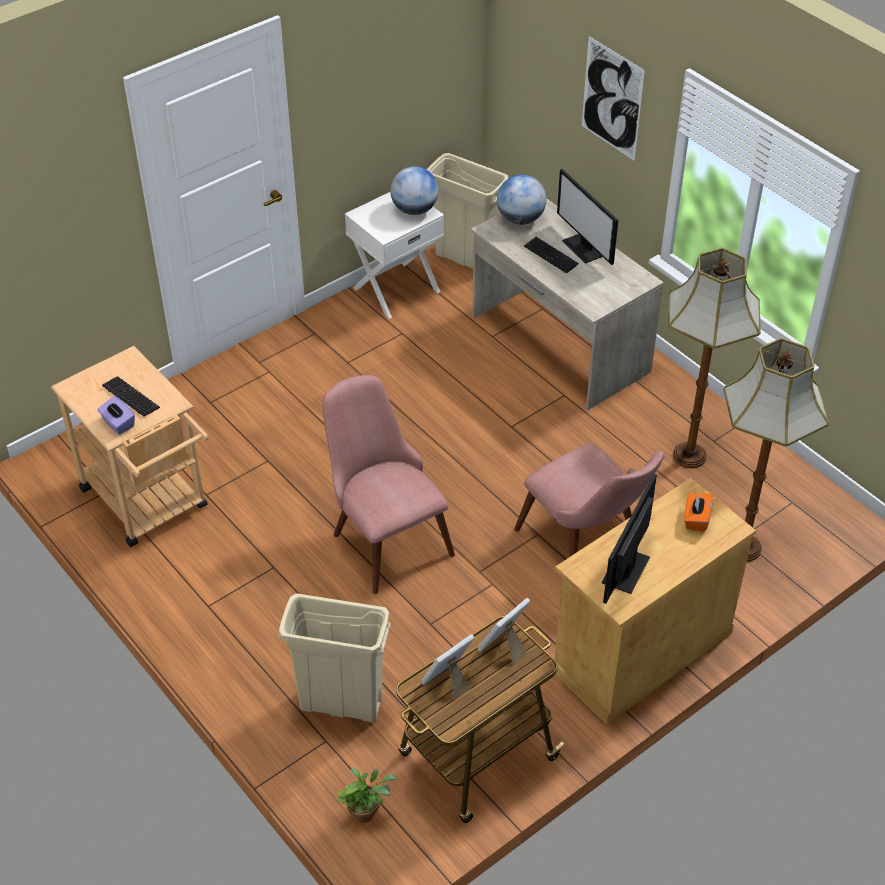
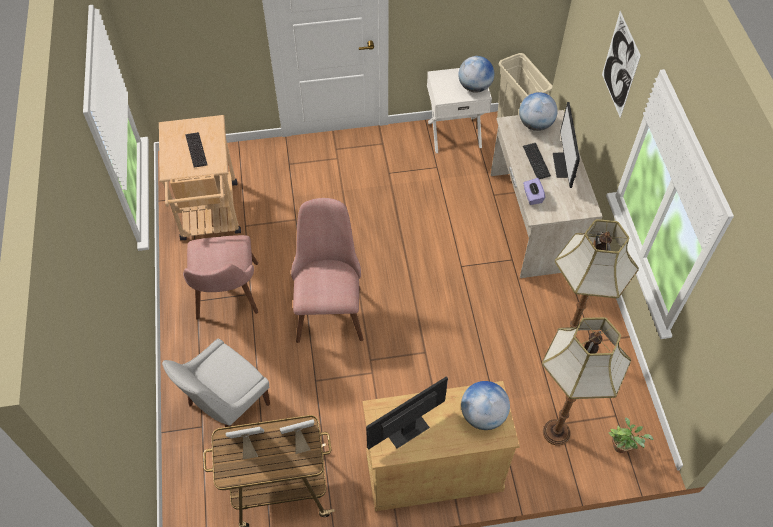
camera: 30 degrees right, 10 degrees up
(118, 423) = (176, 165): purple tissue box -> purple tissue box (532, 196)
(340, 704) = (226, 406): beige trash can -> white chair
(366, 811) = (192, 486): potted plant -> potted plant (622, 446)
(587, 544) = (452, 376): pink chair -> pink chair (227, 299)
(696, 519) = (483, 415): orange tissue box -> globe

